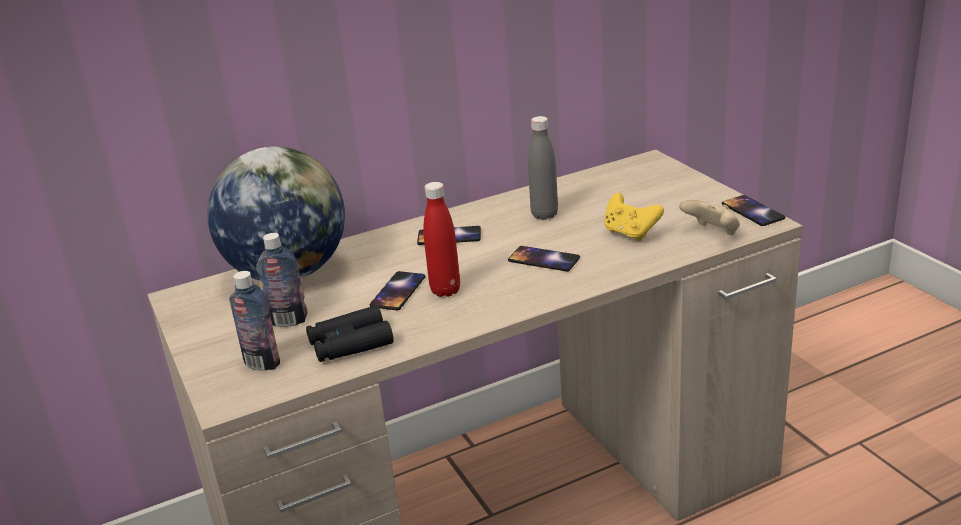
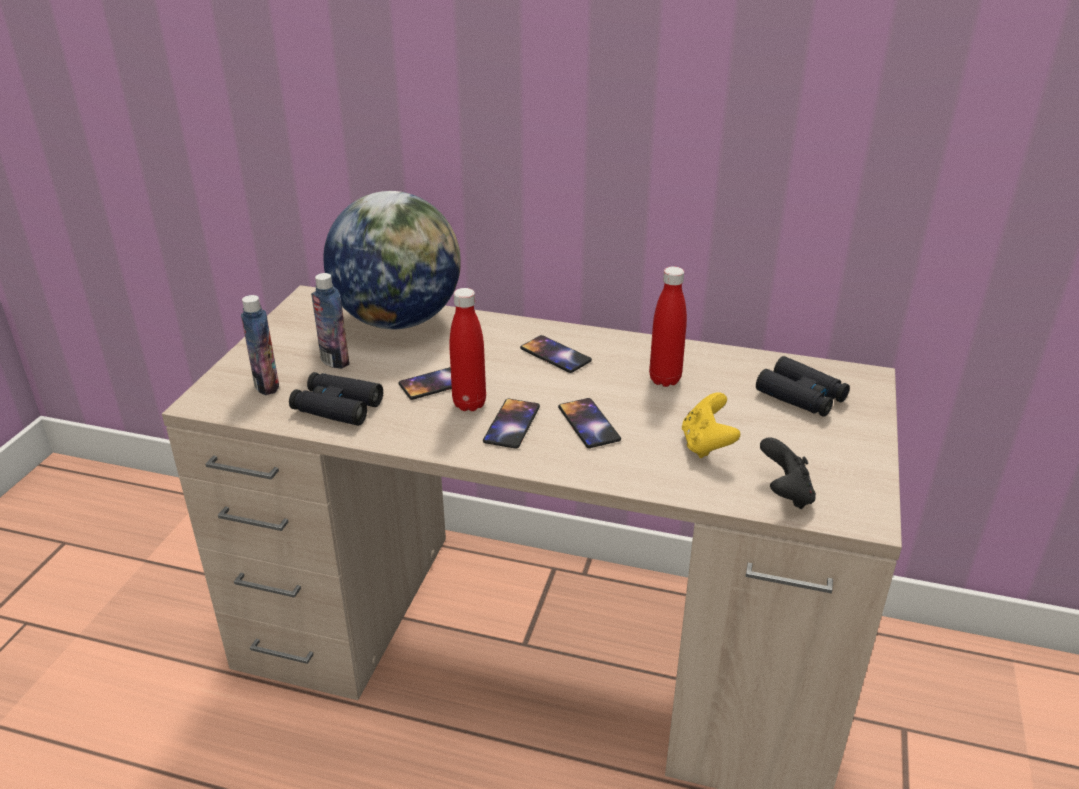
camera: 40 degrees right, 5 degrees up
(544, 215) = (665, 379): grey bottle -> red bottle
(635, 185) = (801, 396): none -> black binoculars
(712, 233) = (785, 494): beige game controller -> black game controller
(752, 211) = (872, 496): phone -> phone (511, 424)

